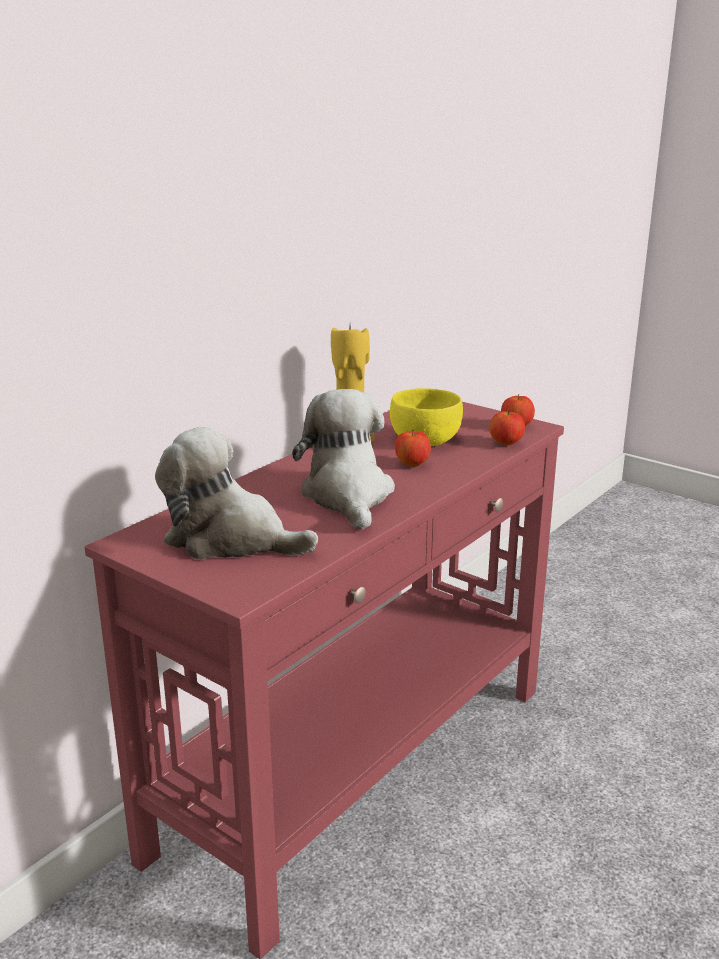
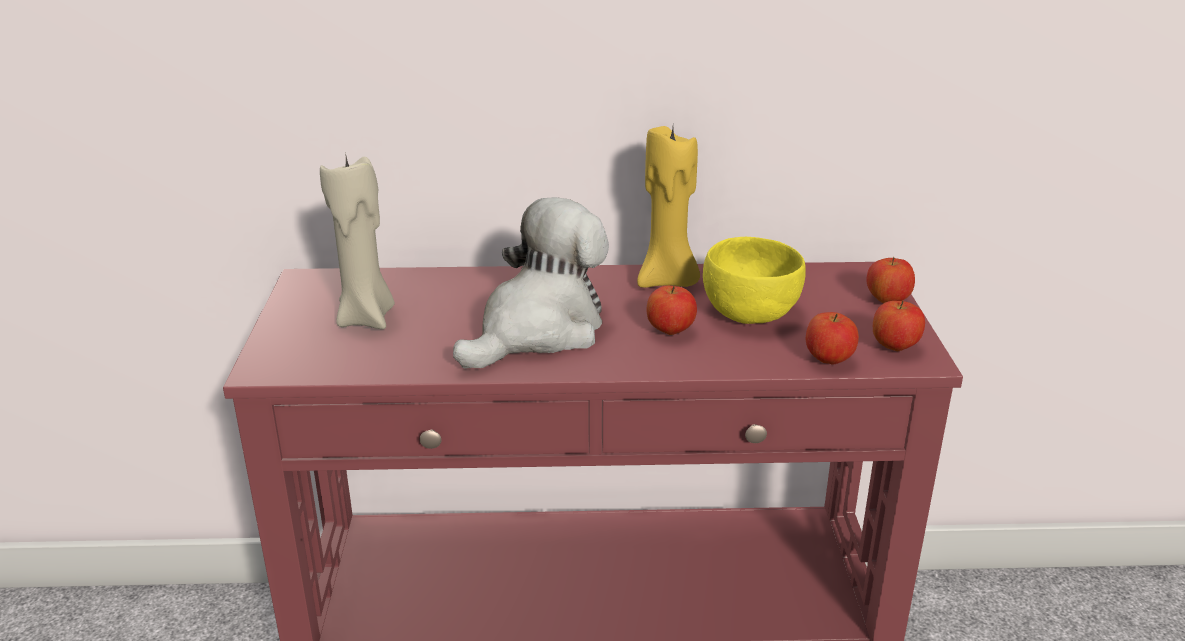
camera: 50 degrees right, 5 degrees up
(230, 539) = (367, 318): plush toy -> beige candle
(469, 410) = (887, 301): none -> apple

